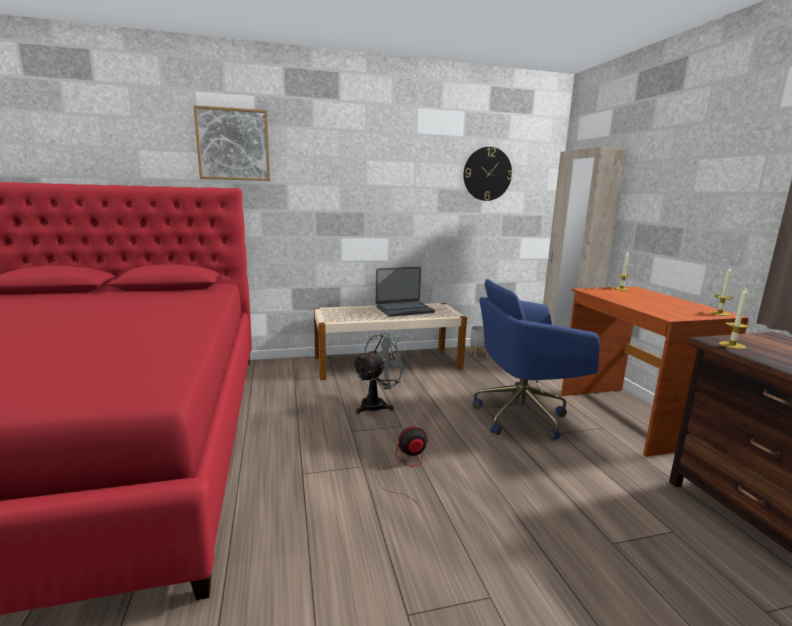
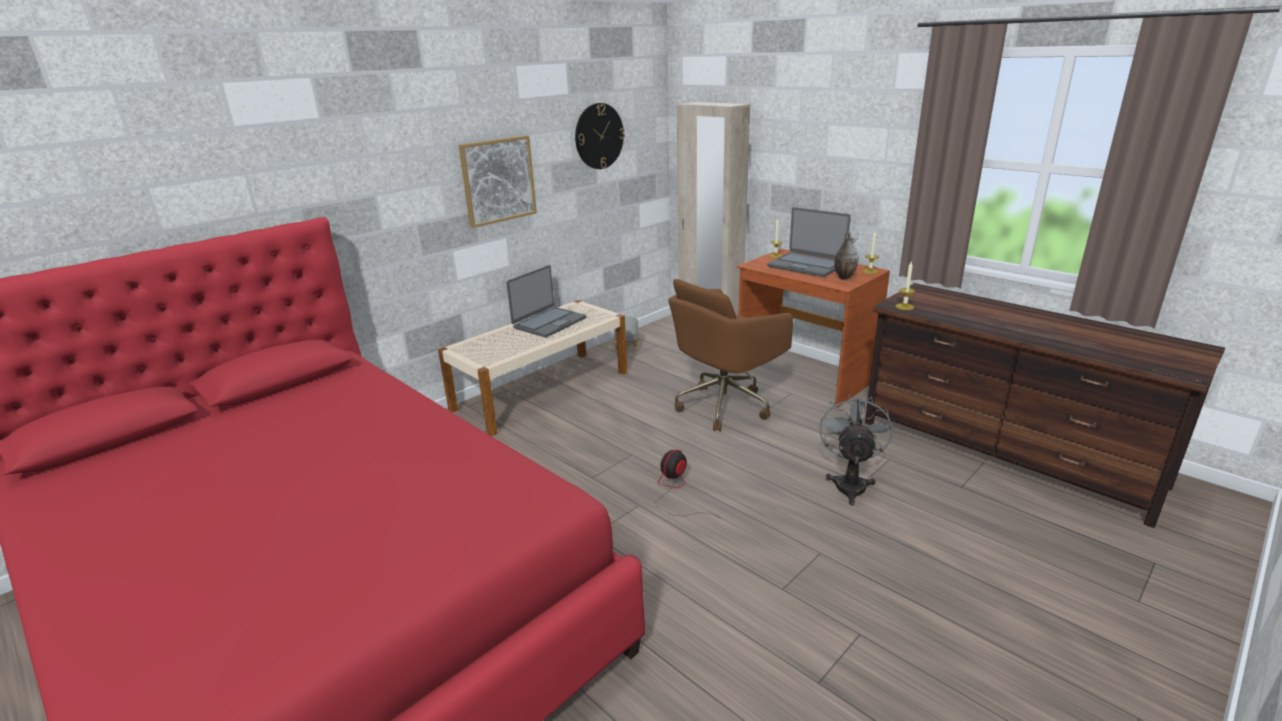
camera: 30 degrees left, 10 degrees up
(233, 144) = (295, 154): picture -> picture (498, 180)
(377, 404) = (585, 441): grey fan -> grey fan (850, 483)
(524, 417) = (726, 406): blue office chair -> brown office chair
(646, 299) = (806, 265): none -> laptop
(678, 312) = (844, 278): none -> vase

